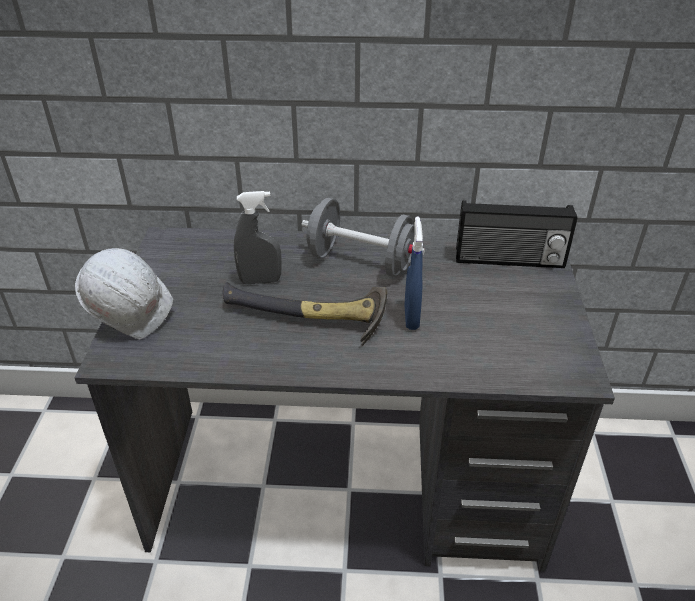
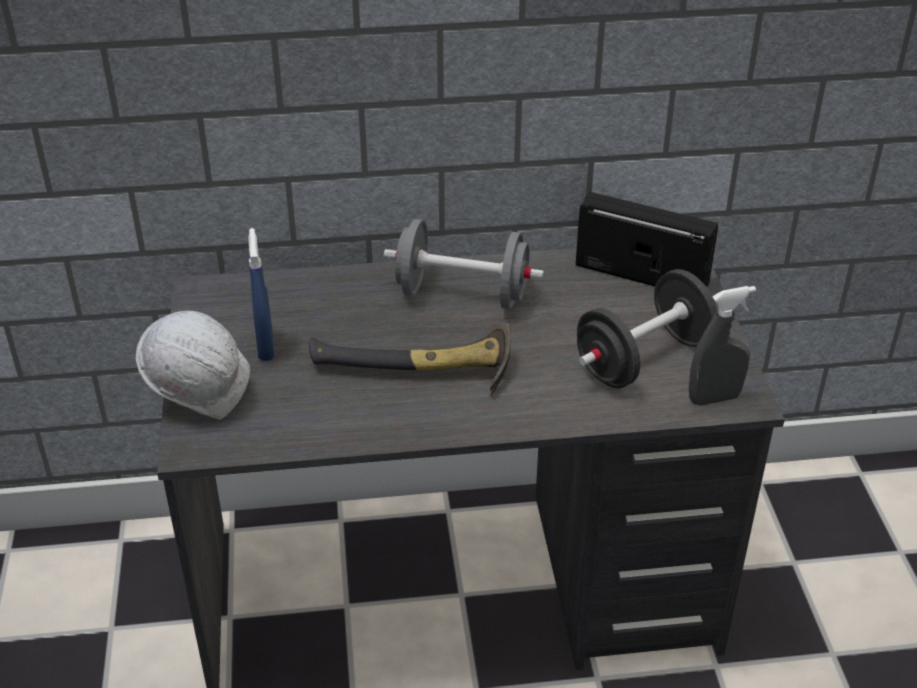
camera: 10 degrees left, 0 degrees up
(260, 281) = (344, 332): grey spray bottle -> grey spray bottle (714, 398)
(411, 317) = (540, 356): blue spray bottle -> blue spray bottle (265, 347)
(497, 330) = (643, 359): none -> black dumbbell
(509, 260) = (642, 273): radio -> radio turned 150 degrees counterclockwise

